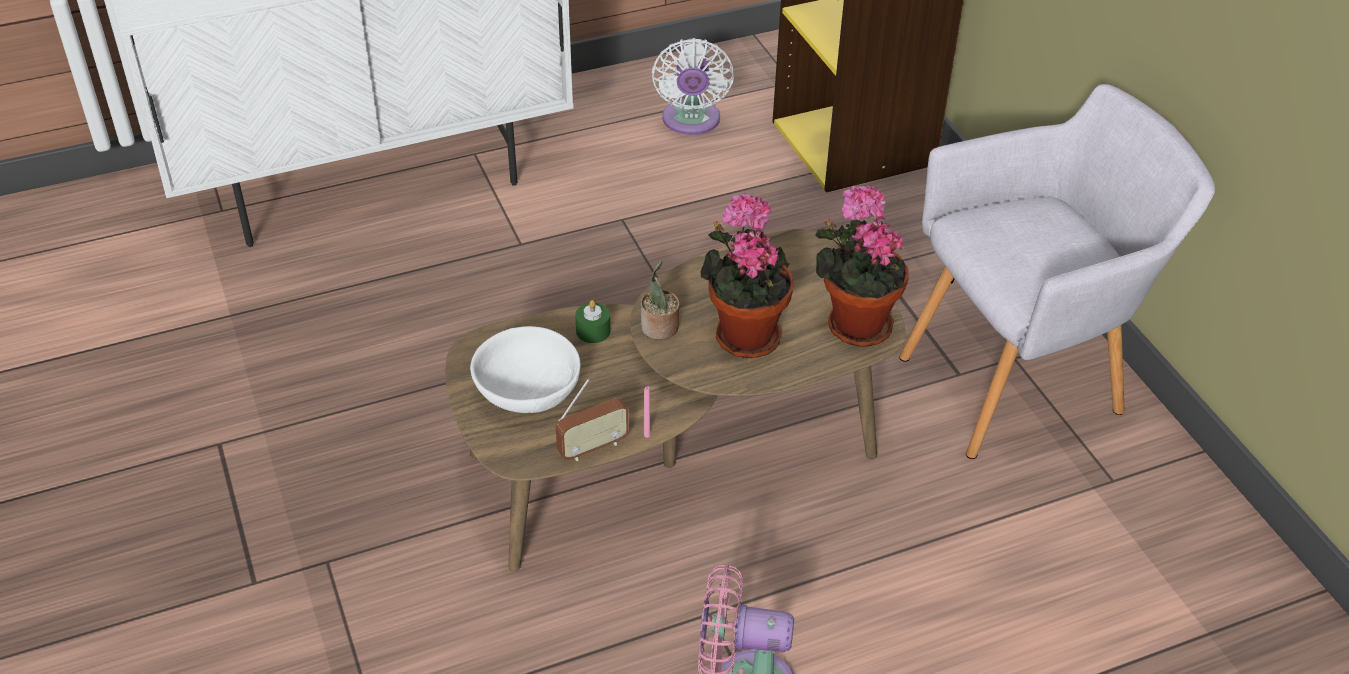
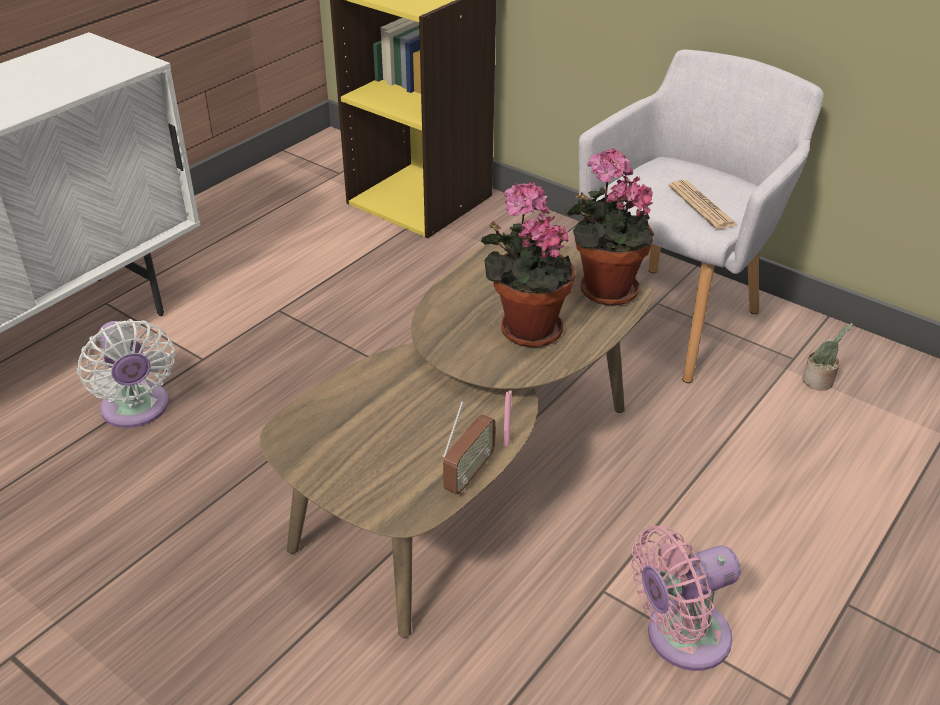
camera: 30 degrees left, 5 degrees down
(528, 394) = (370, 453): white bowl -> none
(593, 331) = (384, 378): green candle -> none
(659, 329) = (452, 350): potted plant -> potted plant (819, 382)
(691, 122) = (281, 222): white fan -> white fan (137, 410)
(1036, 271) = (702, 206): none -> newspaper

